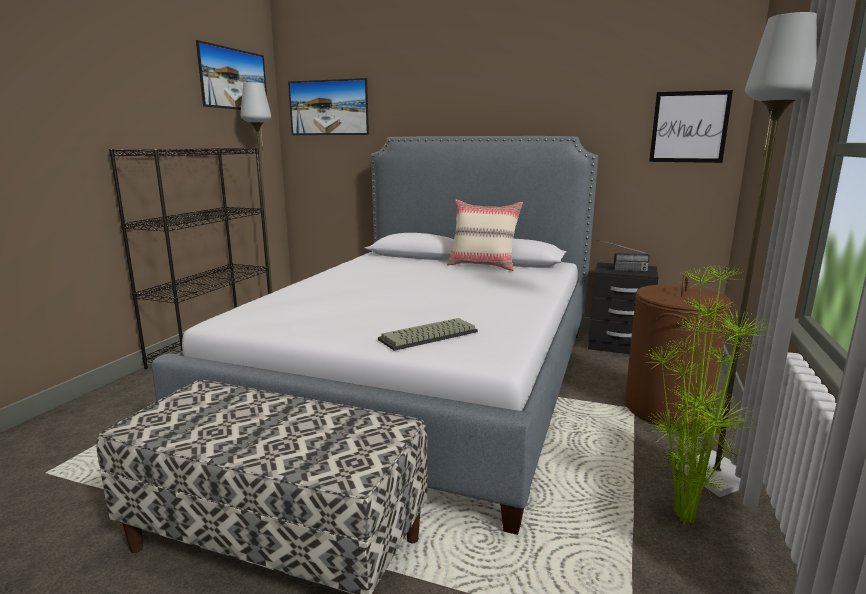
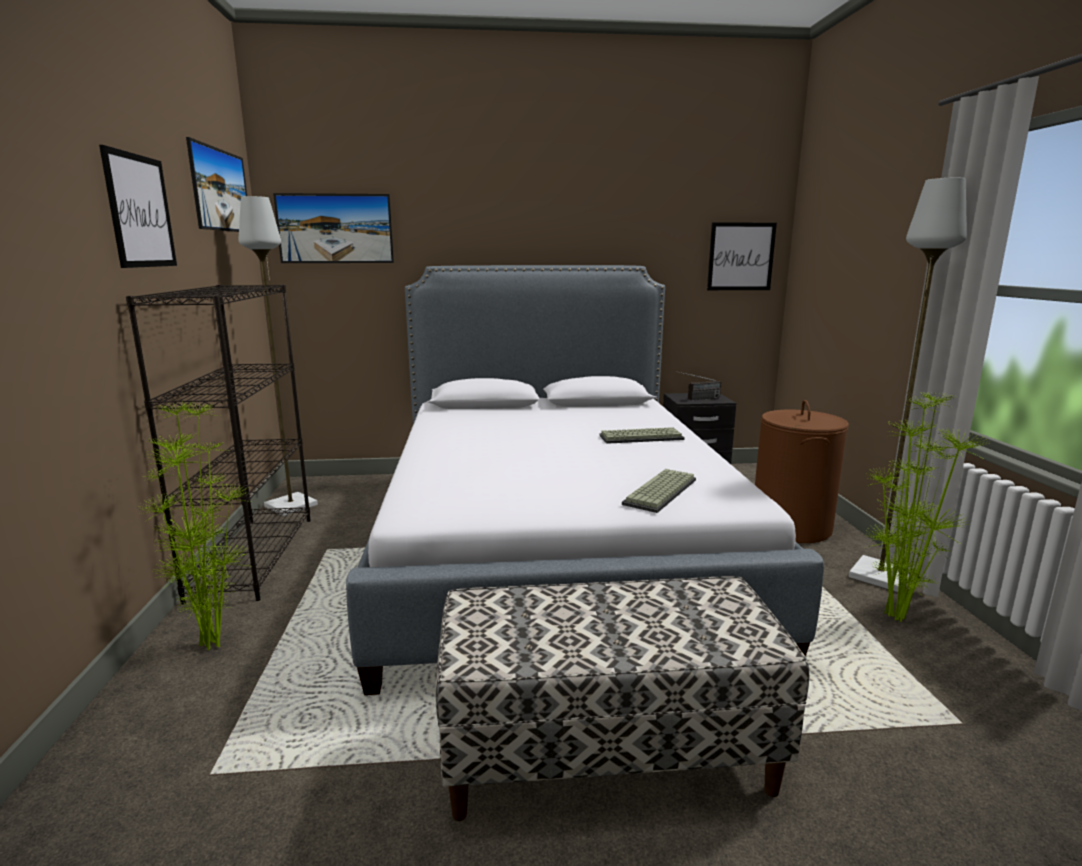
camera: 25 degrees left, 0 degrees up
(134, 396) = (215, 643): none -> potted plant
(135, 92) = (140, 211): none -> picture
(483, 266) = (576, 409): beige pillow -> none
(497, 293) = (641, 437): none -> keyboard

